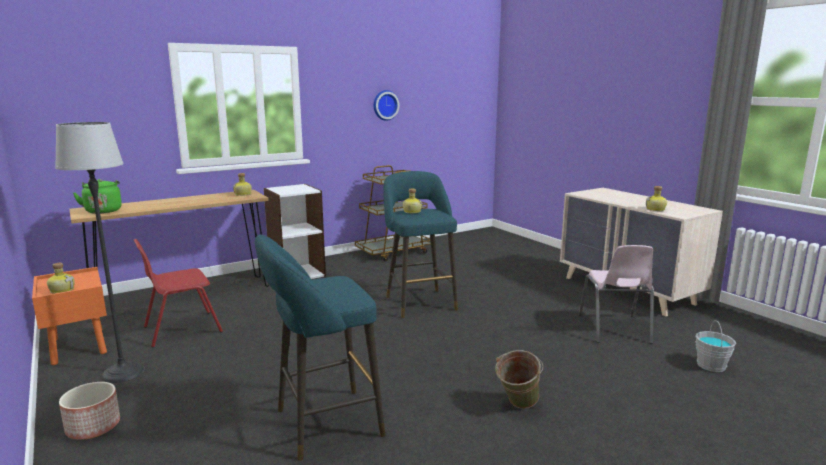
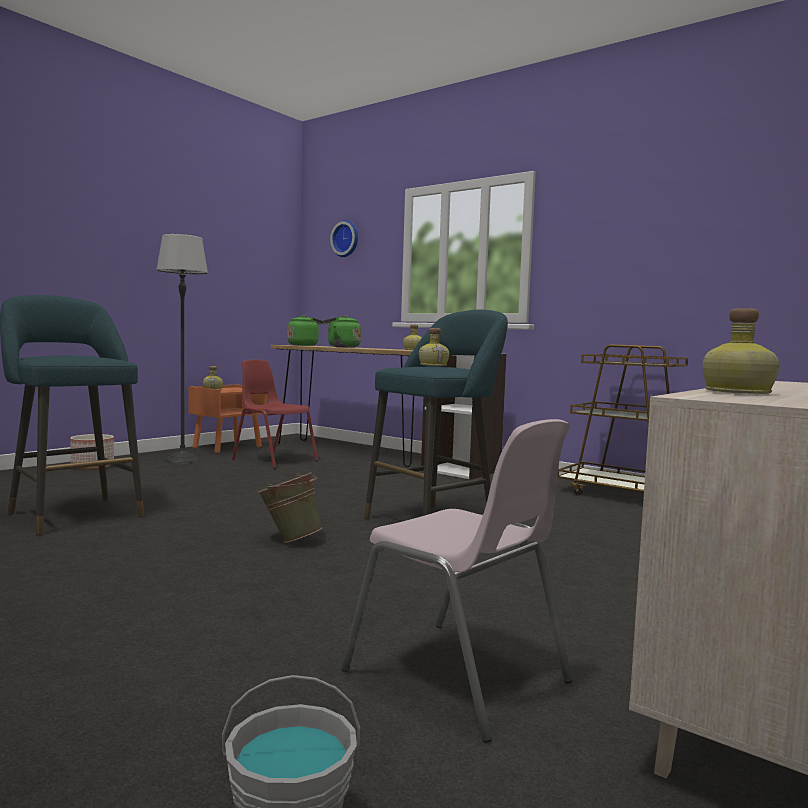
camera: 70 degrees right, 10 degrees down
(164, 204) = (341, 347): none -> green kettle
(385, 105) = (669, 244): wall clock -> wall clock (346, 239)
(517, 406) = (88, 591): green bucket -> green bucket (289, 540)
(614, 329) = (459, 677): pink chair -> pink chair turned 120 degrees counterclockwise

